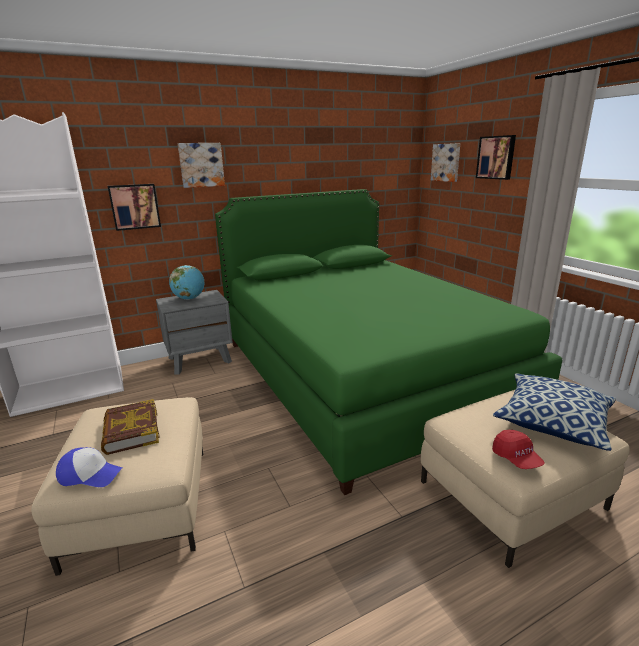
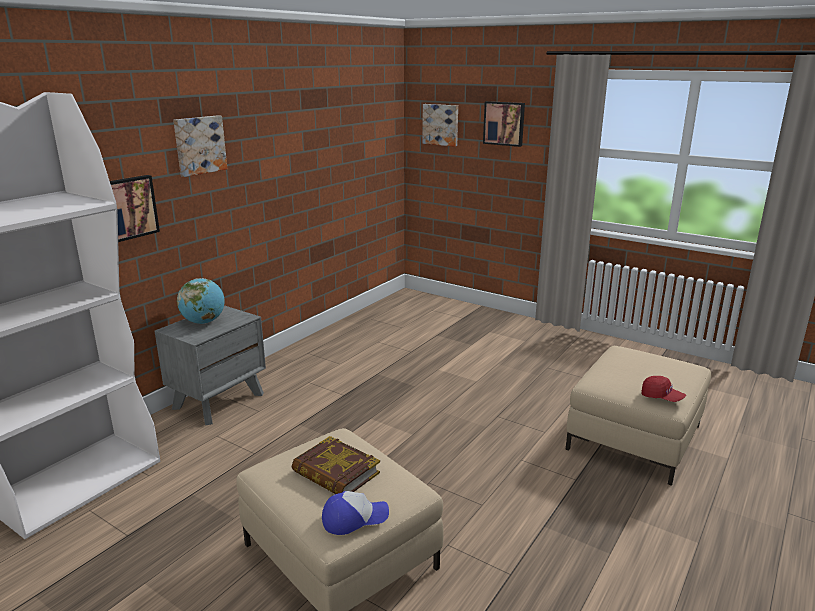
camera: 30 degrees left, 0 degrees up
(361, 374) = (426, 372): green bed -> none
(552, 422) = (659, 365): pillow -> none

